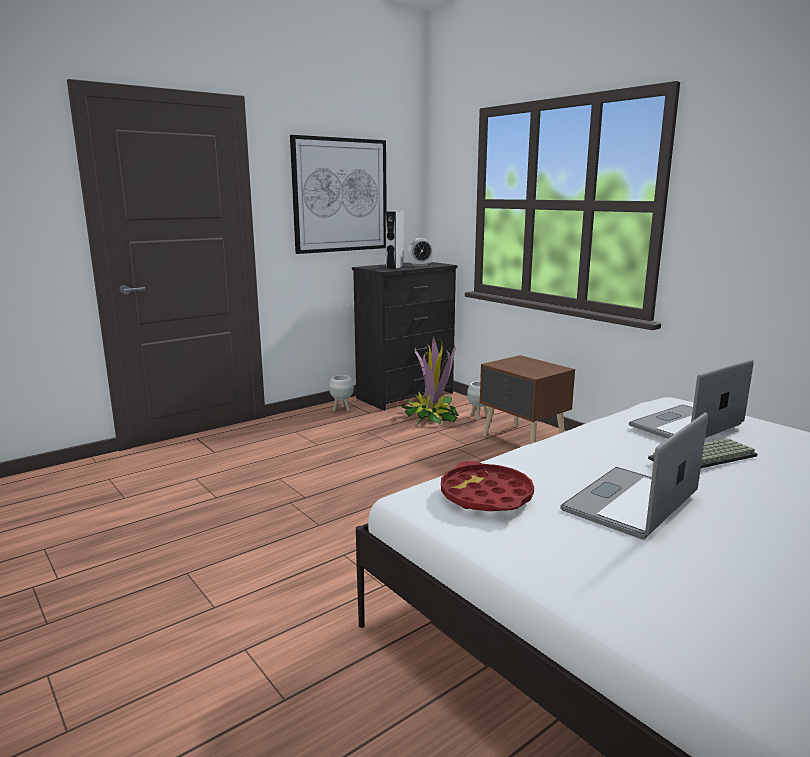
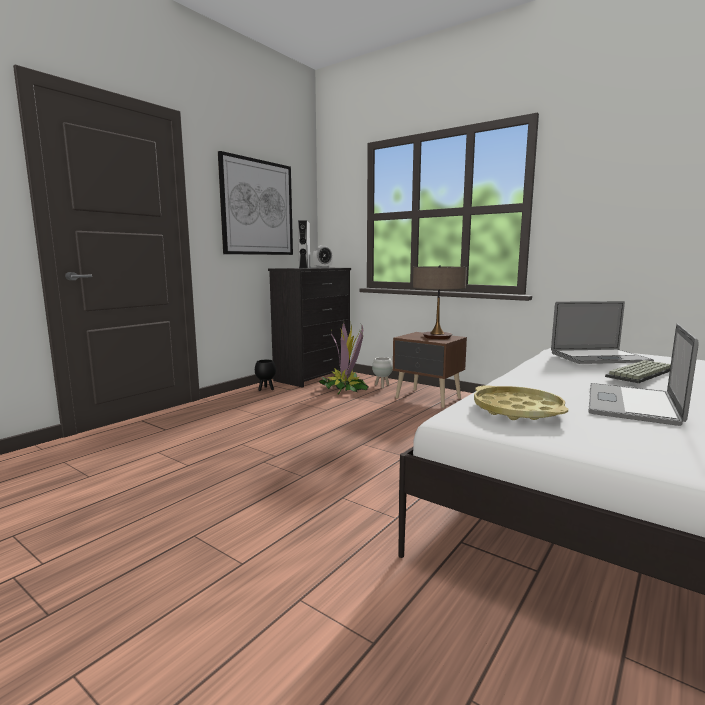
camera: 15 degrees left, 5 degrees down
(342, 409) = (266, 389): white planter -> black planter
(486, 496) = (517, 410): red tray -> yellow tray
(536, 367) = (437, 337): none -> table lamp
(686, 425) = (599, 357): laptop -> laptop turned 135 degrees counterclockwise

